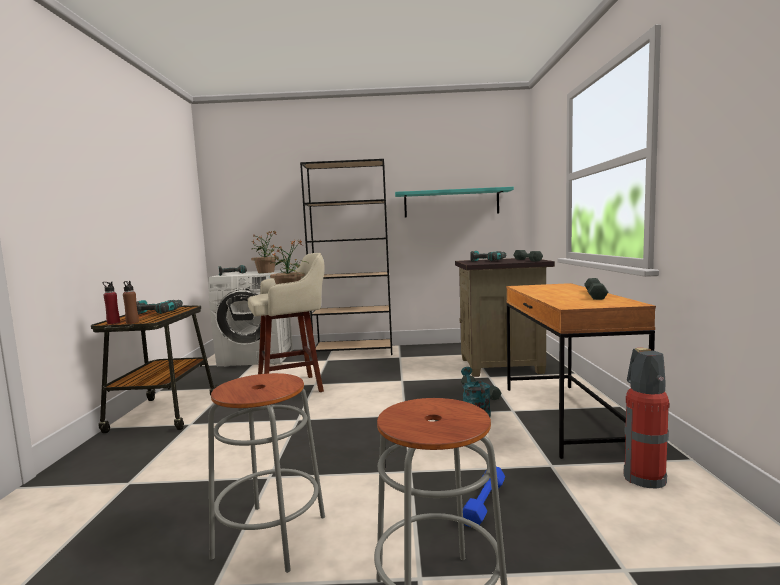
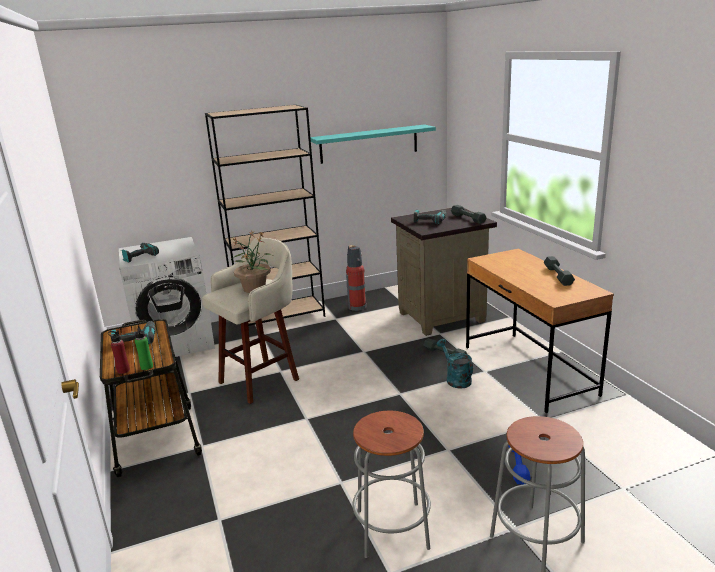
camera: 20 degrees left, 15 degrees up
(132, 322) = (147, 367): brown bottle -> green bottle
(266, 272) = (177, 247): potted plant -> none
(643, 477) = (604, 417): fire extinguisher -> fire extinguisher (356, 306)

